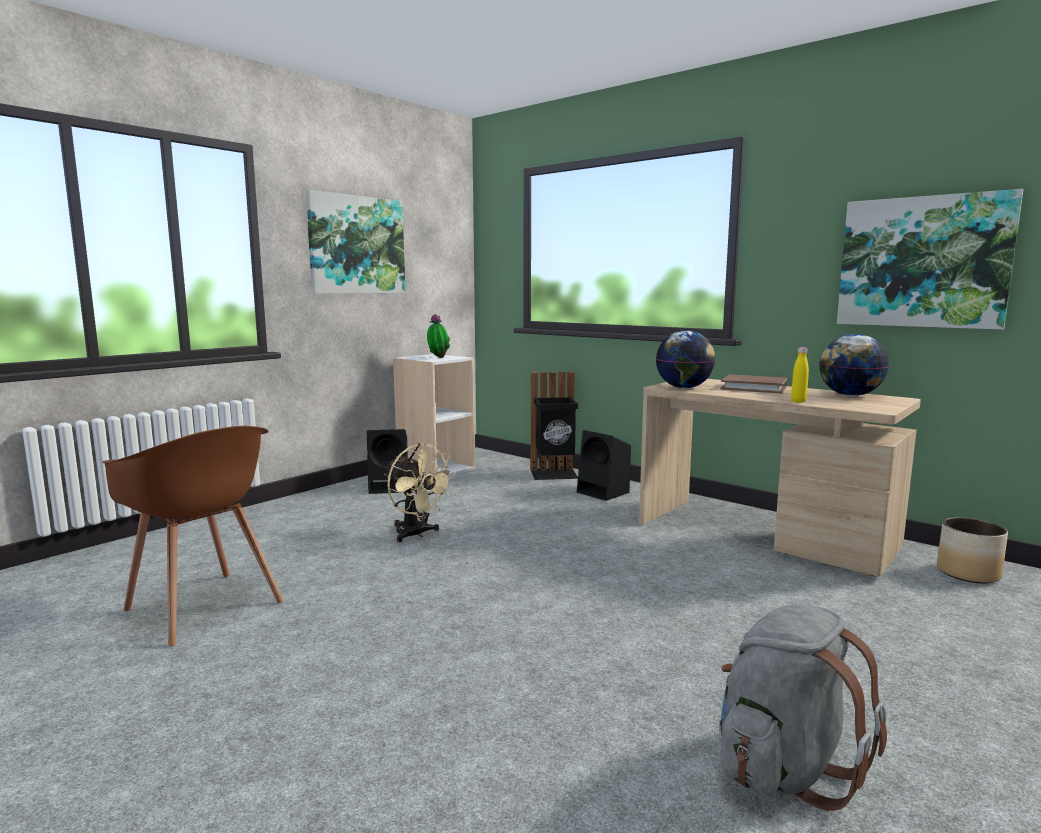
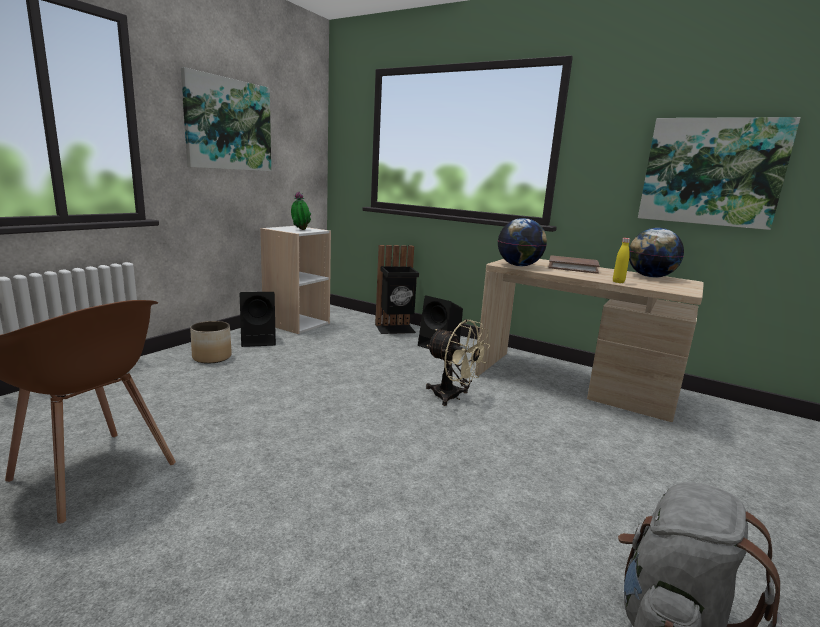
camera: 10 degrees left, 5 degrees up
(416, 534) = (291, 387): beige fan -> beige fan (452, 397)
(967, 573) = (728, 416): planter -> planter (211, 357)

